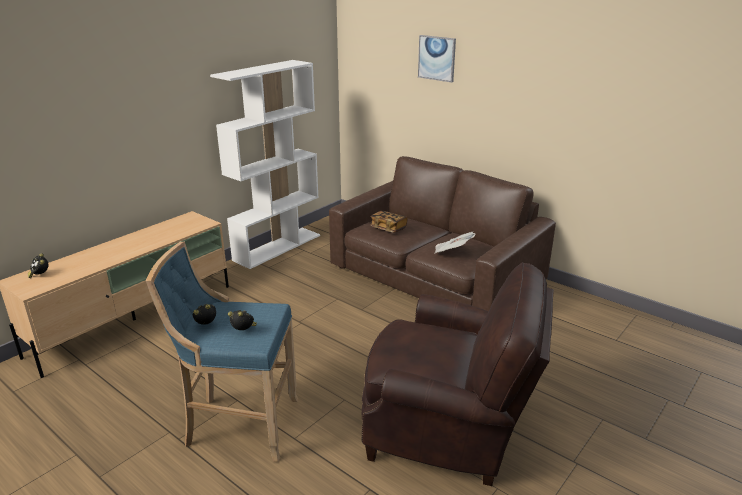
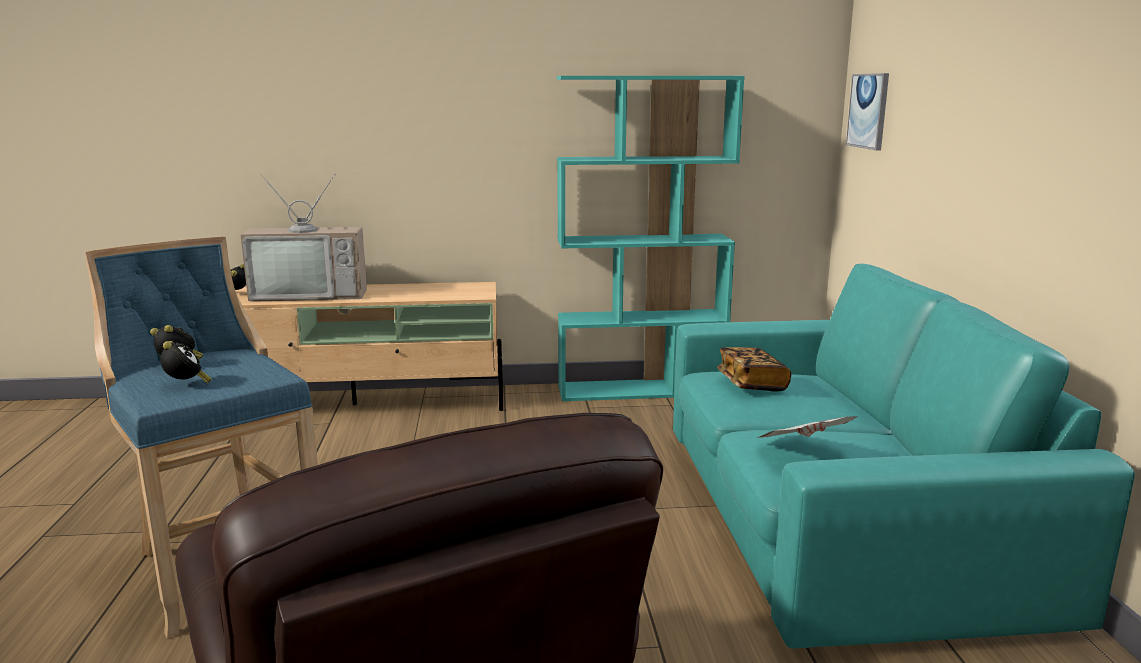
camera: 45 degrees right, 10 degrees down
(98, 257) = (311, 294): none -> television
(277, 247) = (641, 390): white bookcase -> turquoise bookcase
(435, 275) = (835, 517): brown sofa -> turquoise sofa
(437, 58) = (965, 60): picture -> picture (868, 111)

